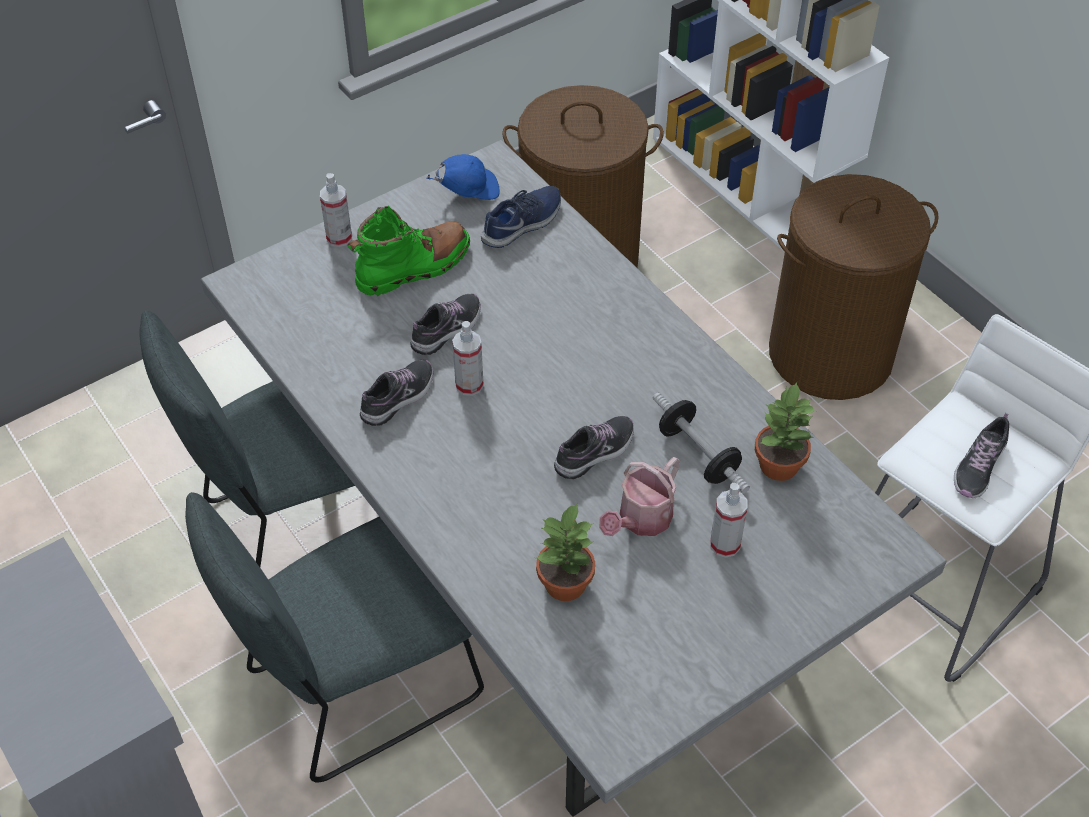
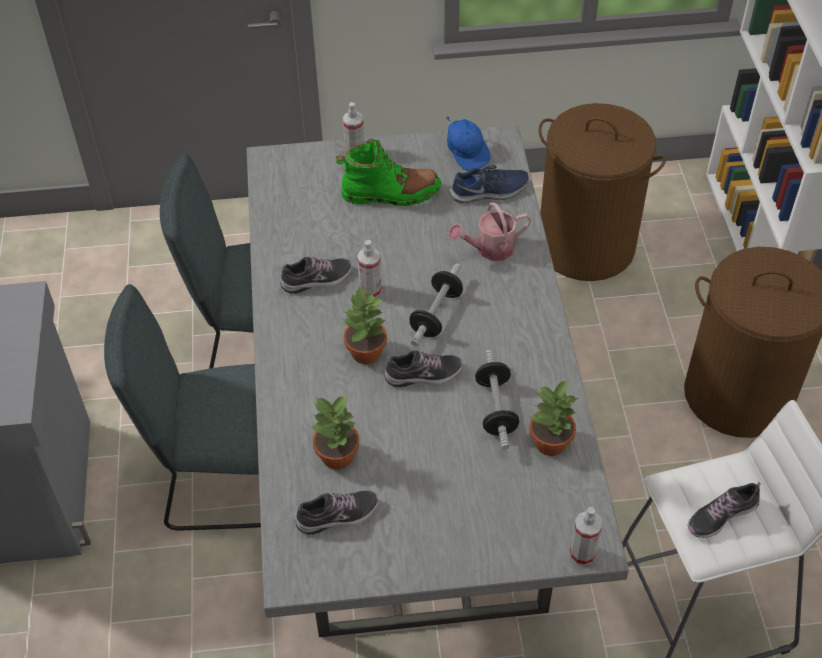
camera: 30 degrees right, 0 degrees up
(447, 329) = (382, 246): shoe -> shoe (337, 516)
(468, 191) = (467, 153): blue cap -> blue cap turned 45 degrees clockwise
(514, 456) = (366, 353): none -> potted plant
(561, 381) = (436, 314): none -> dumbbell
(640, 520) = (421, 436): watering can -> watering can (489, 249)
(725, 544) = (468, 481): spray bottle -> spray bottle (582, 554)

